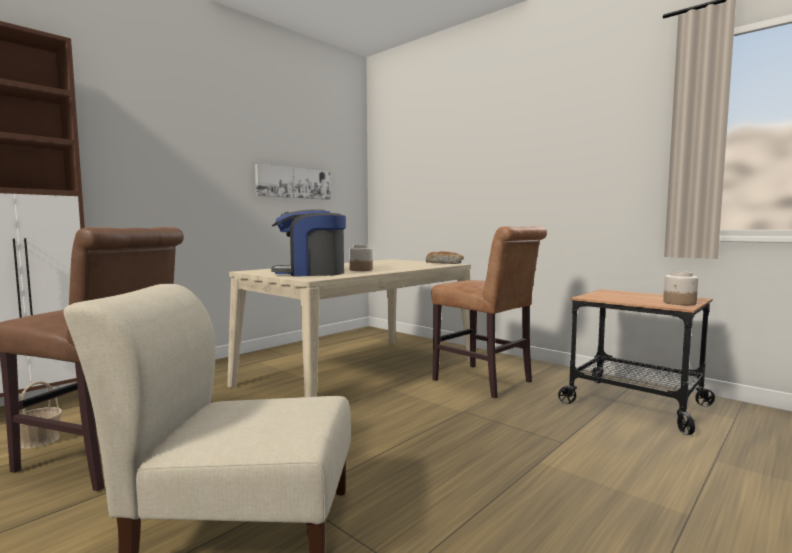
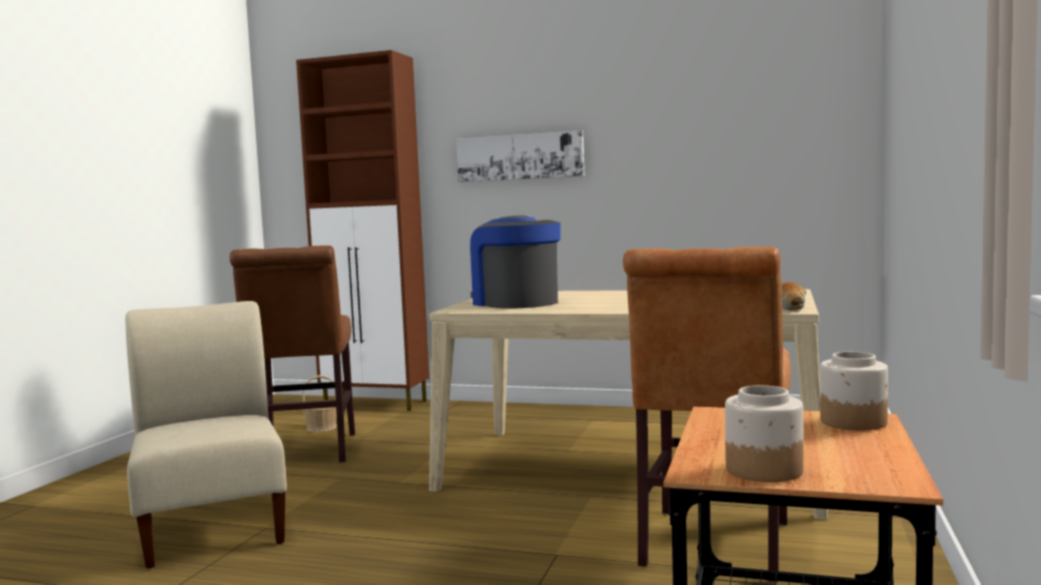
camera: 65 degrees right, 0 degrees up
(294, 183) = (702, 154): picture -> picture (520, 157)
(361, 270) = (588, 305): jar -> jar (854, 422)

